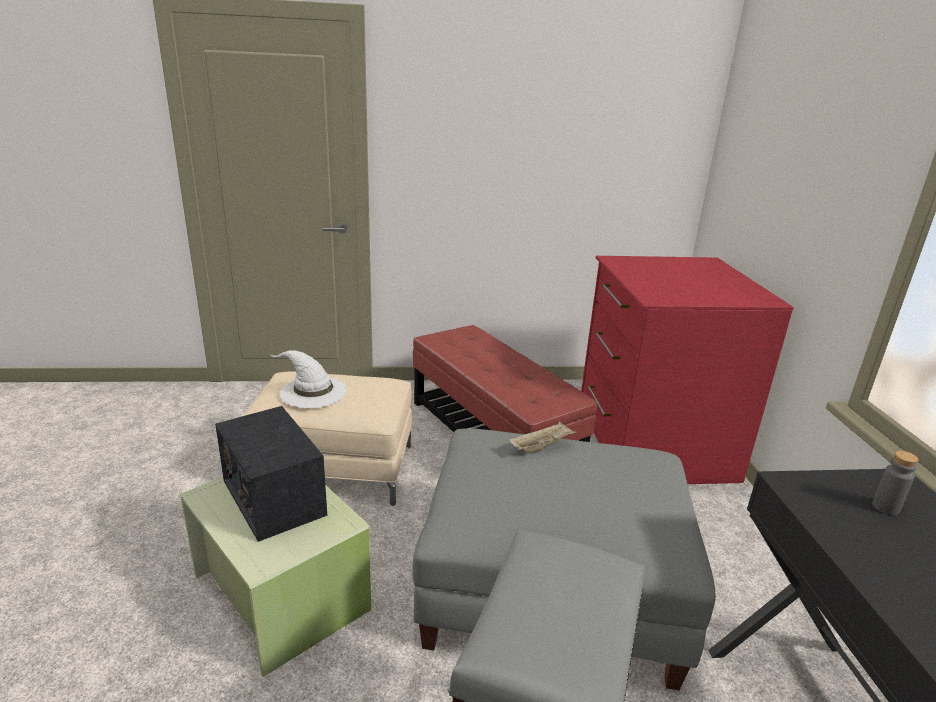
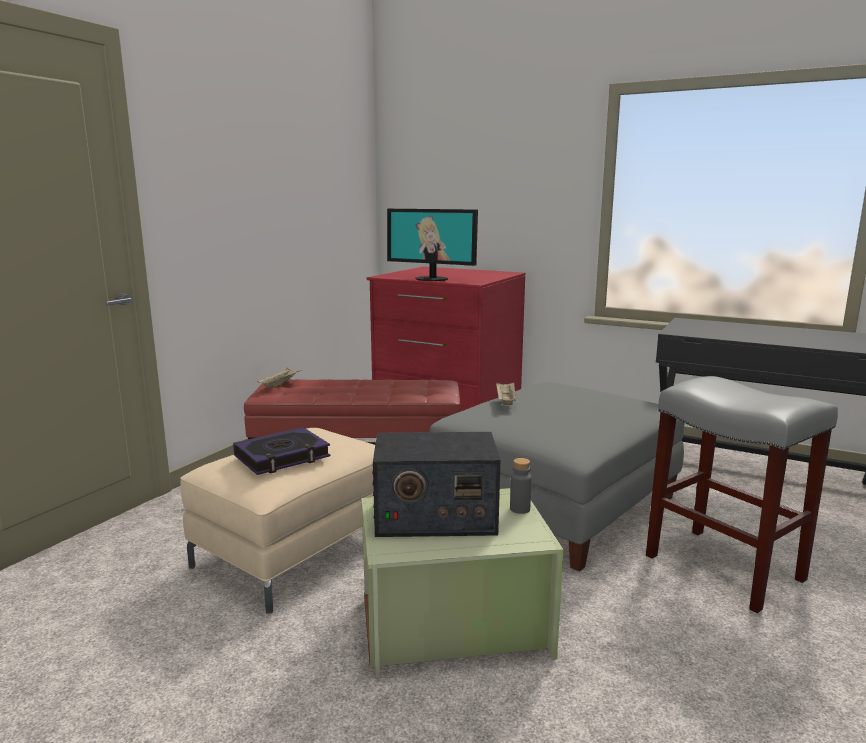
camera: 55 degrees left, 10 degrees down
(312, 391) = (282, 457): white hat -> book
(462, 333) = (280, 385): none -> beige tray
(638, 279) = (432, 279): none -> monitor
(885, 507) = (705, 326): grey bottle -> grey bottle (520, 509)

